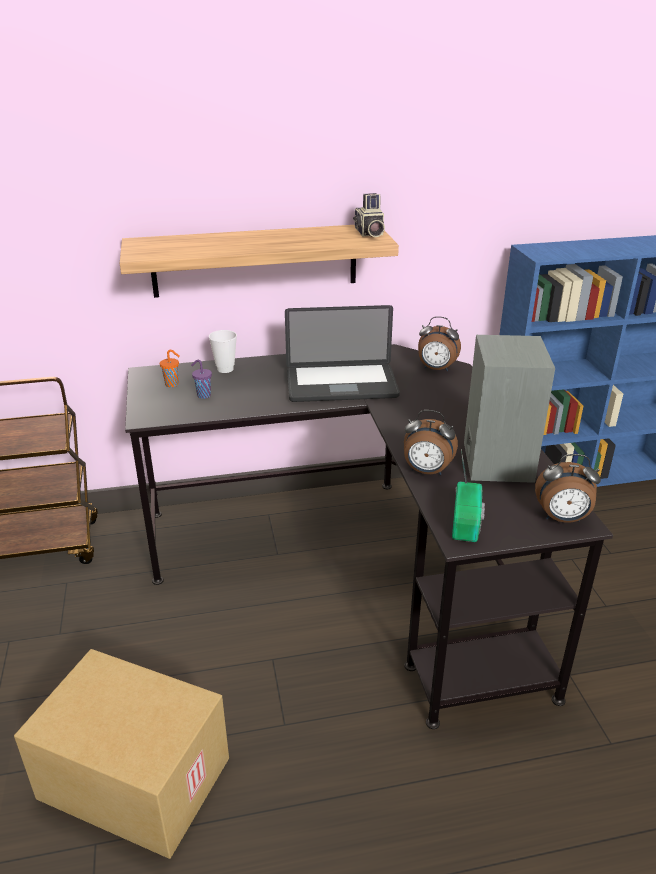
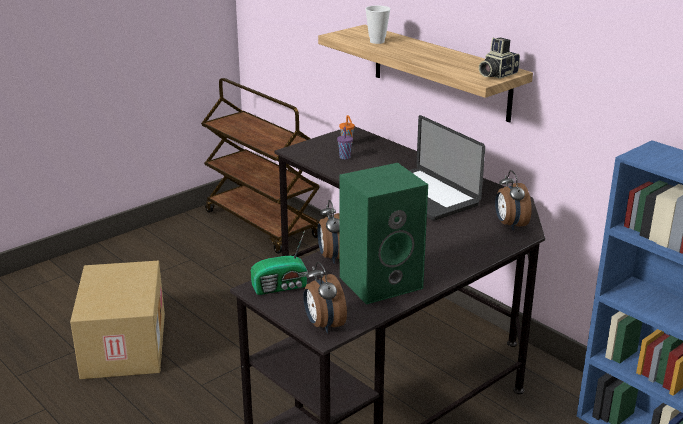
camera: 60 degrees right, 5 degrees down
(225, 369) = (392, 152): cup -> cup (377, 41)
(495, 460) = (381, 281): grey speaker -> green speaker

